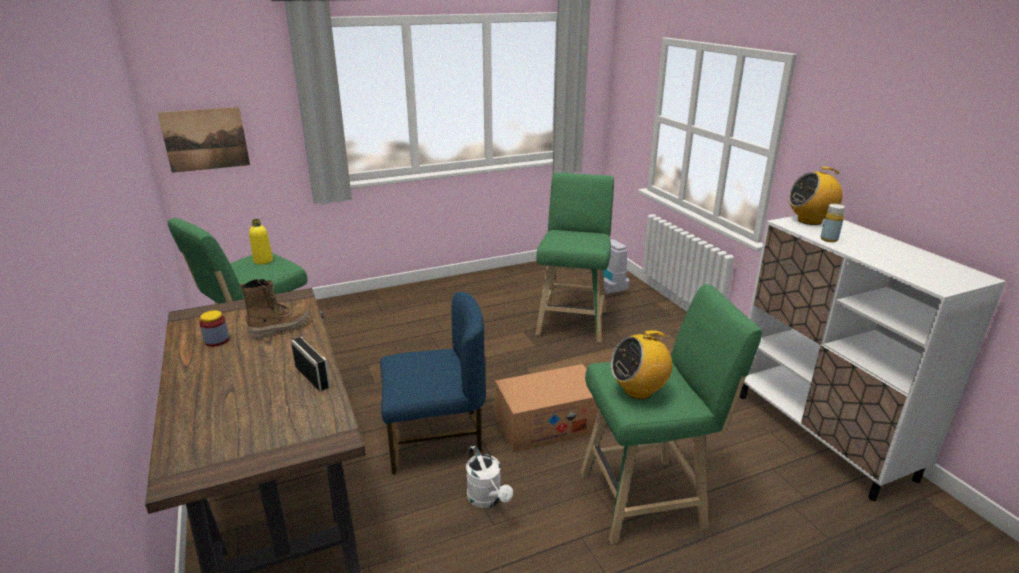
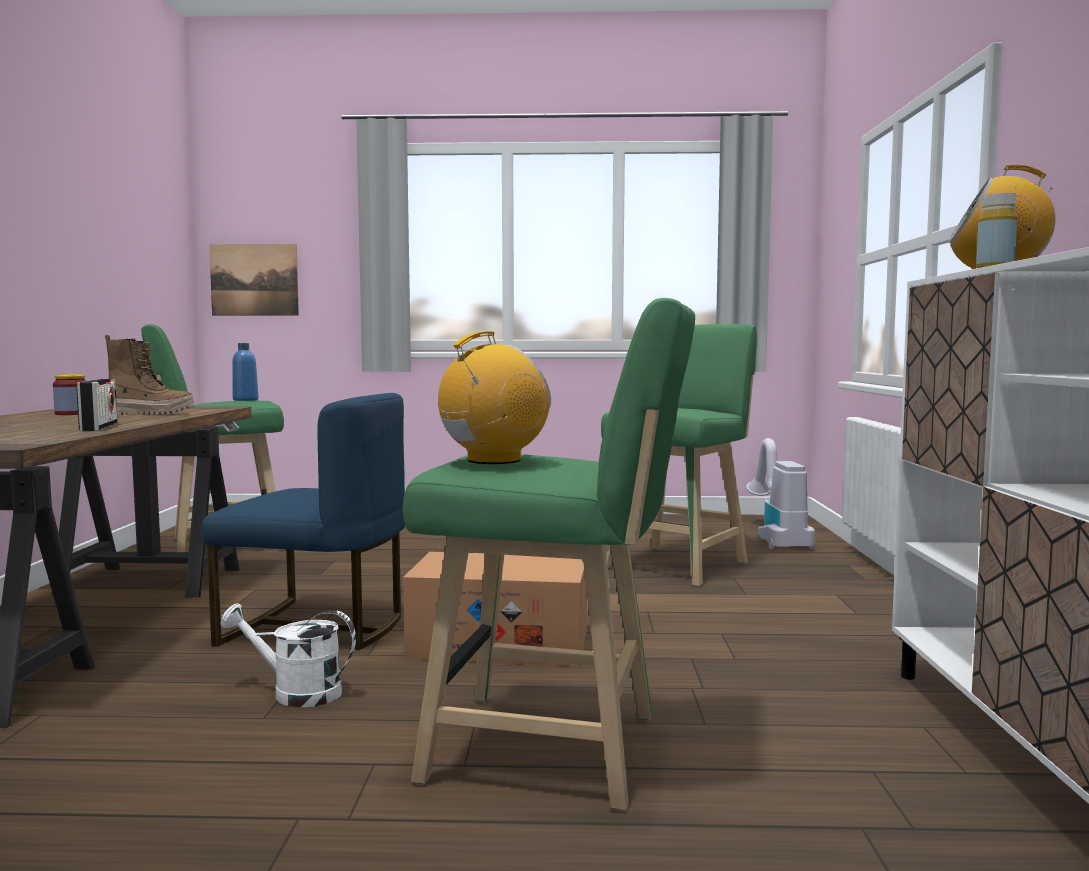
camera: 25 degrees right, 20 degrees down
(263, 261) = (245, 400): yellow bottle -> blue bottle
(487, 499) = (295, 693): white watering can -> white watering can turned 105 degrees clockwise
(638, 390) = (493, 460): radio -> radio turned 135 degrees clockwise

